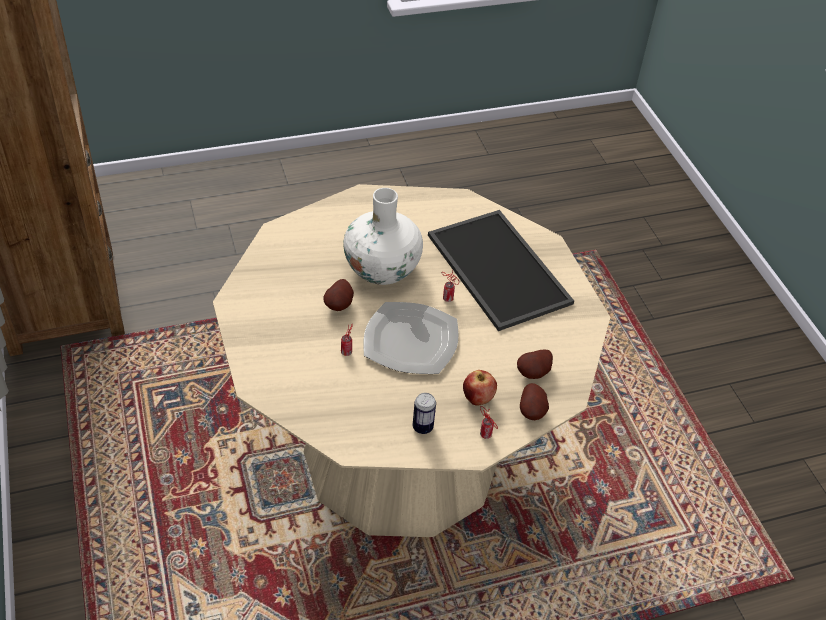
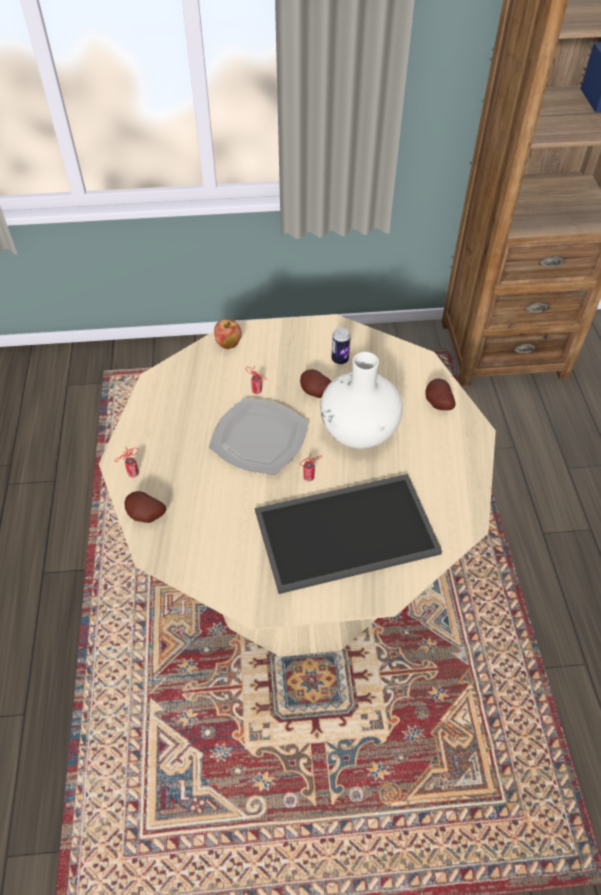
camera: 105 degrees right, 5 degrees up
(422, 427) = (157, 430): can -> can (340, 359)
(477, 399) = (175, 476): apple -> apple (228, 344)
(534, 374) = (190, 530): potato -> potato (437, 404)

